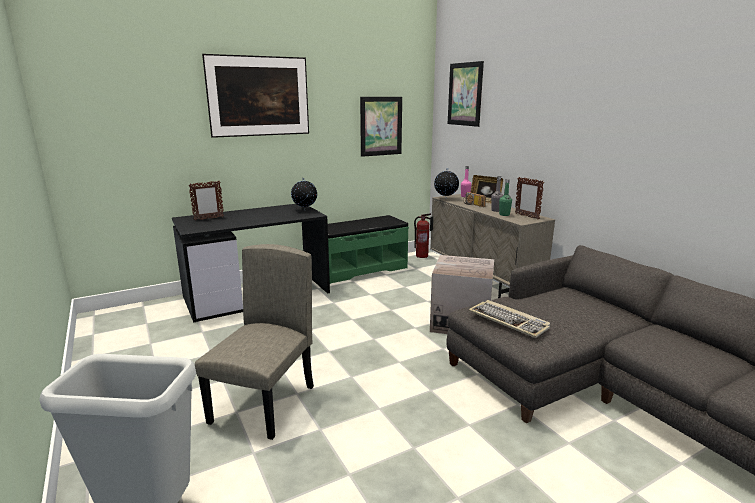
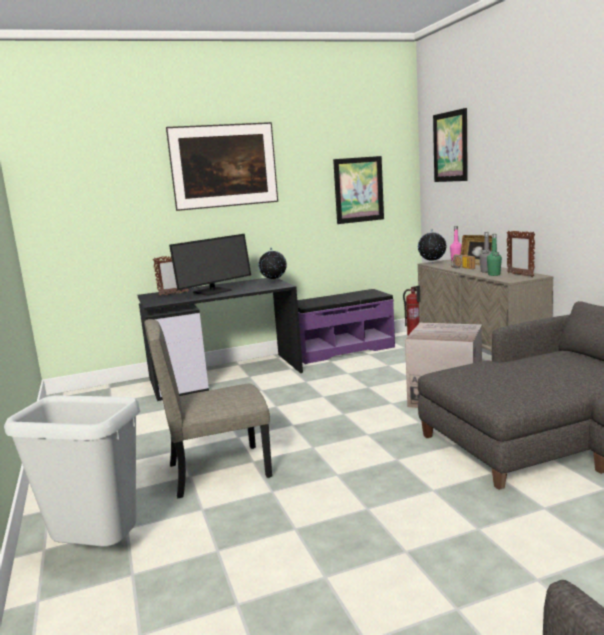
camera: 10 degrees right, 5 degrees down
(248, 218) = (213, 291): none -> monitor
(264, 404) = (219, 470): beige chair -> beige chair turned 135 degrees counterclockwise
(361, 269) = (342, 350): green bench -> purple bench
(509, 321) = (482, 380): keyboard -> none

